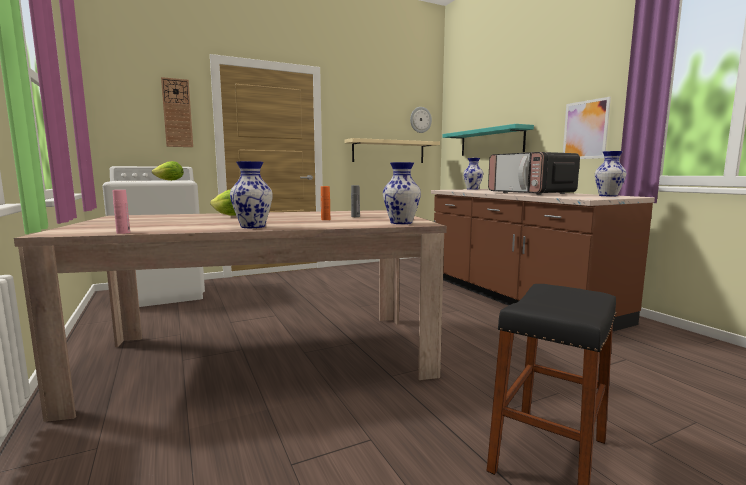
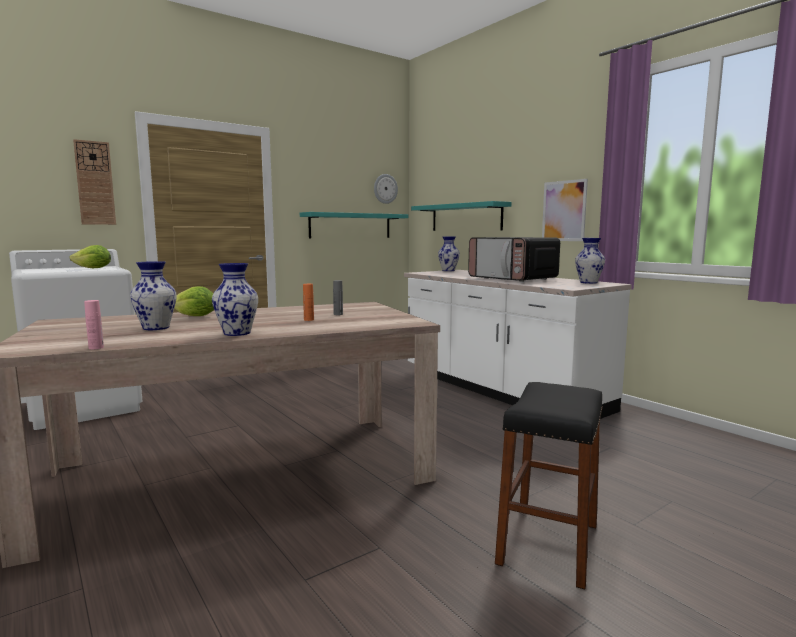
camera: 10 degrees left, 0 degrees up
(388, 151) = (350, 225): beige shelf -> turquoise shelf
(401, 223) = (392, 322): vase -> vase (155, 328)
(516, 298) = (500, 390): brown counter -> white counter

